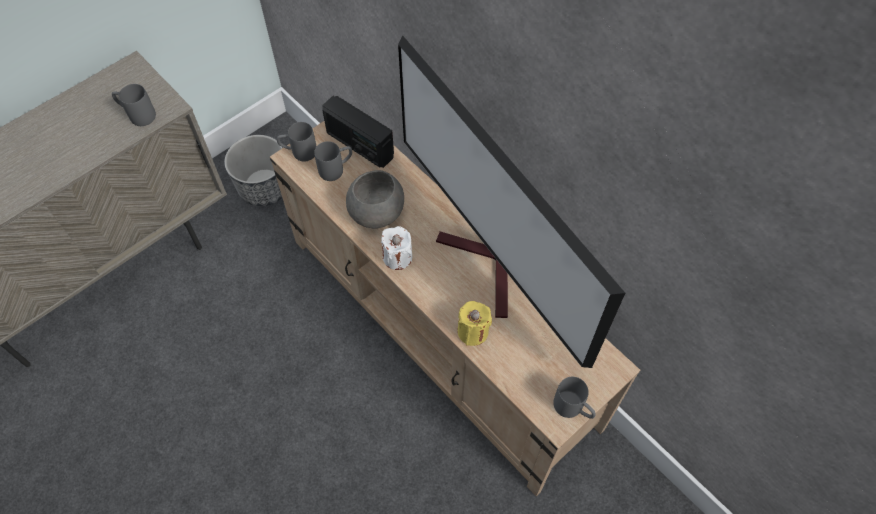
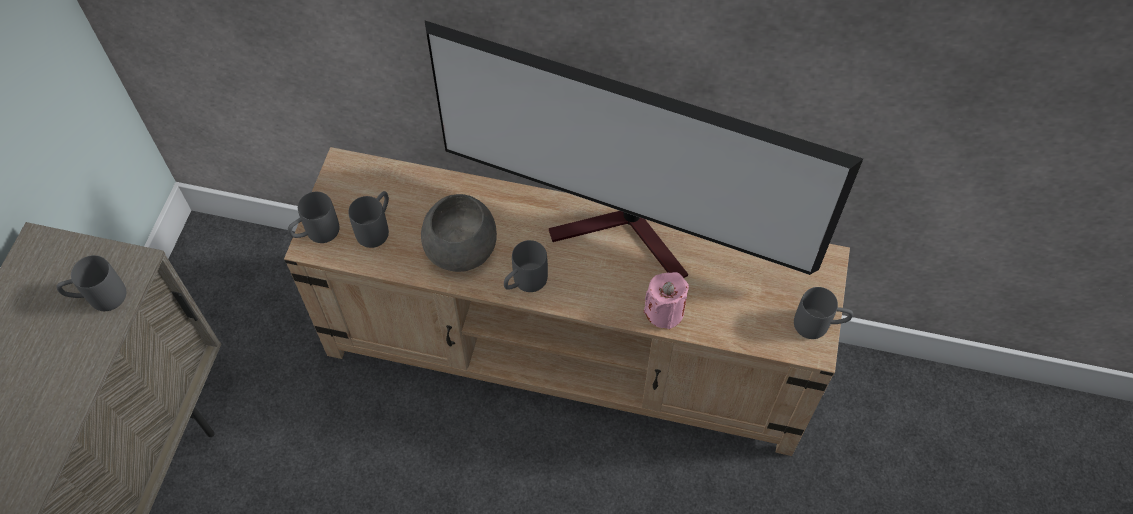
camera: 35 degrees left, 0 degrees up
(265, 187) = (237, 315): planter -> none
(359, 145) = (381, 185): radio -> none
(397, 257) = (524, 283): white candle -> grey mug
(473, 331) = (664, 311): yellow candle -> pink candle

